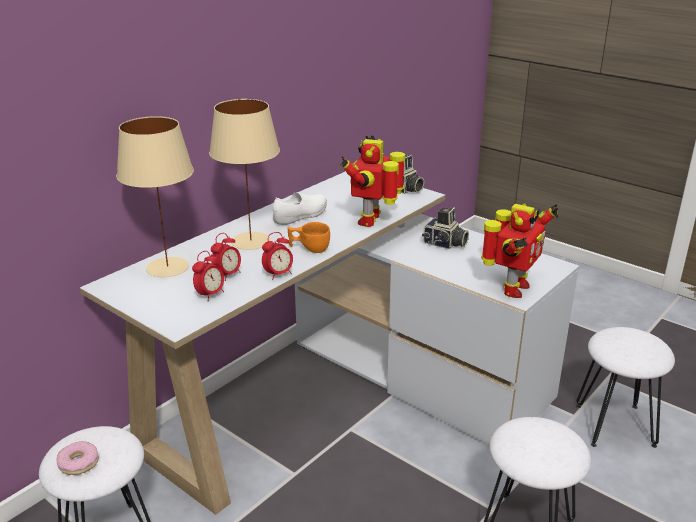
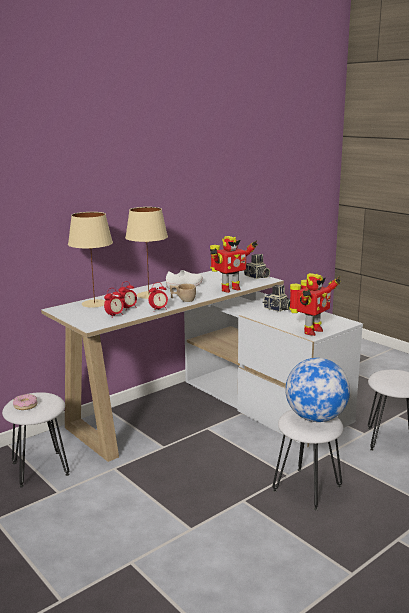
camera: 10 degrees right, 10 degrees down
(309, 248) = (183, 300): orange cup -> beige cup
(372, 220) = (229, 289): toy robot -> toy robot turned 150 degrees counterclockwise
(548, 441) = (315, 418): none -> globe

